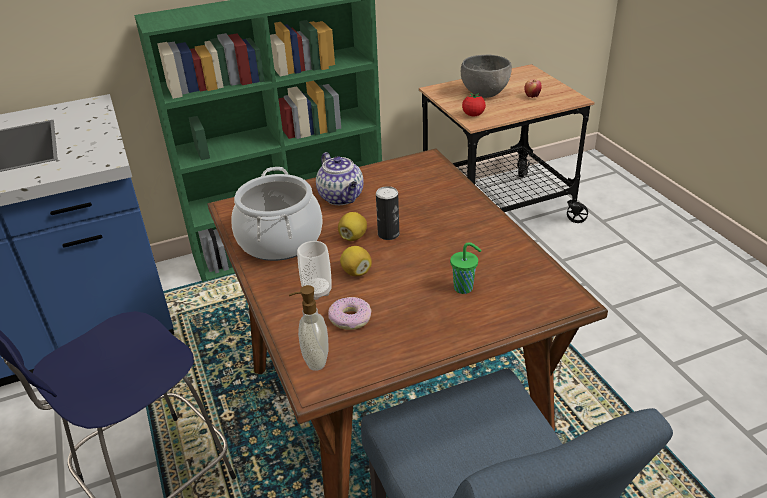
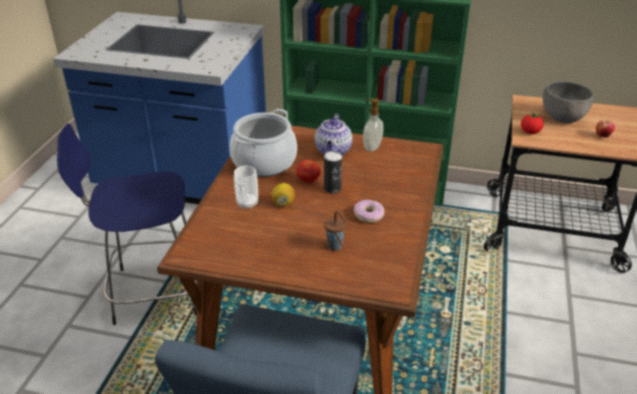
camera: 35 degrees right, 0 degrees up
(314, 360) = (199, 242): soap dispenser -> soap dispenser (371, 147)
(350, 318) = (246, 229): donut -> donut (368, 215)
(353, 237) = (308, 180): lemon -> tomato
(464, 288) = (335, 246): green cup -> brown cup

